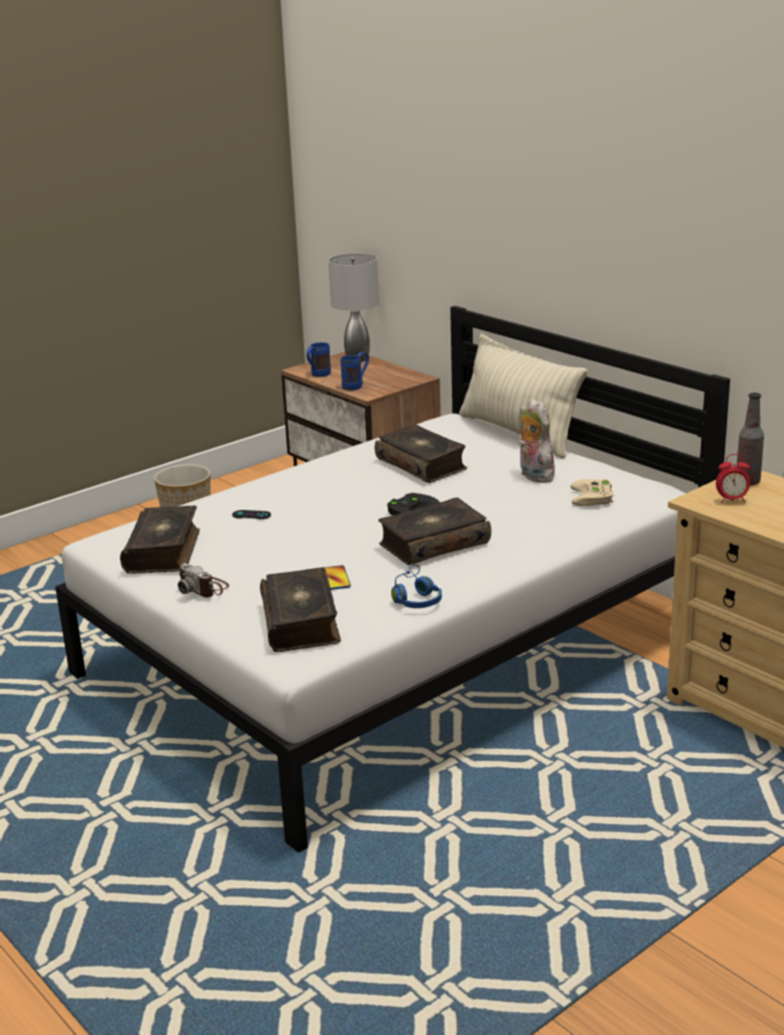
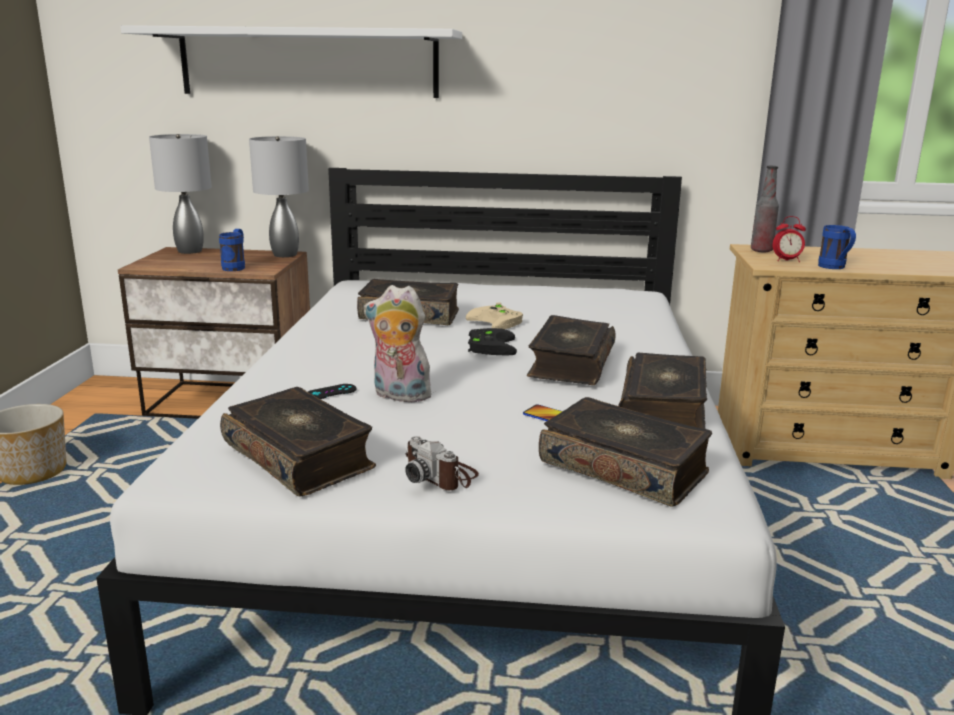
camera: 45 degrees left, 5 degrees down
(204, 588) = (441, 476): camera -> camera turned 45 degrees clockwise
(318, 375) = (173, 266): blue mug -> blue mug (835, 268)
(415, 379) = (285, 255): none -> grey table lamp
(415, 598) = (664, 409): blue headphones -> book
(448, 206) = (308, 63): none -> white shelf
(518, 434) = (438, 281): beige pillow -> none
(533, 476) = (521, 302): plush toy -> plush toy (399, 396)
(593, 497) = (606, 303): beige game controller -> beige game controller (498, 322)
(732, 500) = (787, 260): alarm clock -> alarm clock turned 45 degrees clockwise

